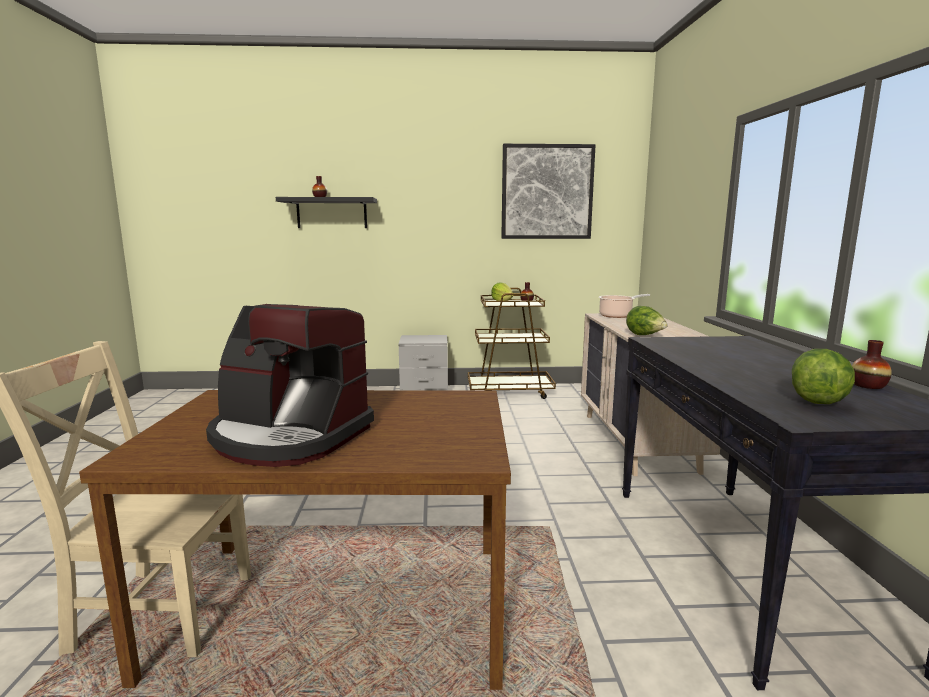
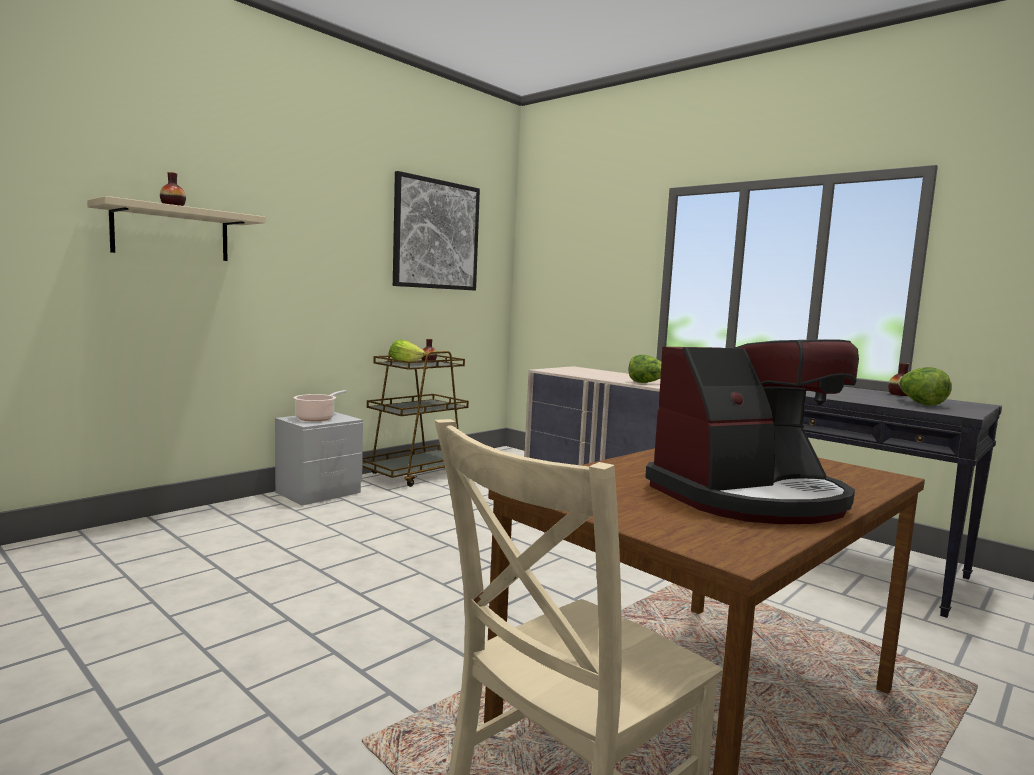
camera: 45 degrees left, 5 degrees down
(332, 213) = (171, 233): black shelf -> beige shelf
(617, 315) = (562, 370): cooking pot -> cooking pot (317, 418)

